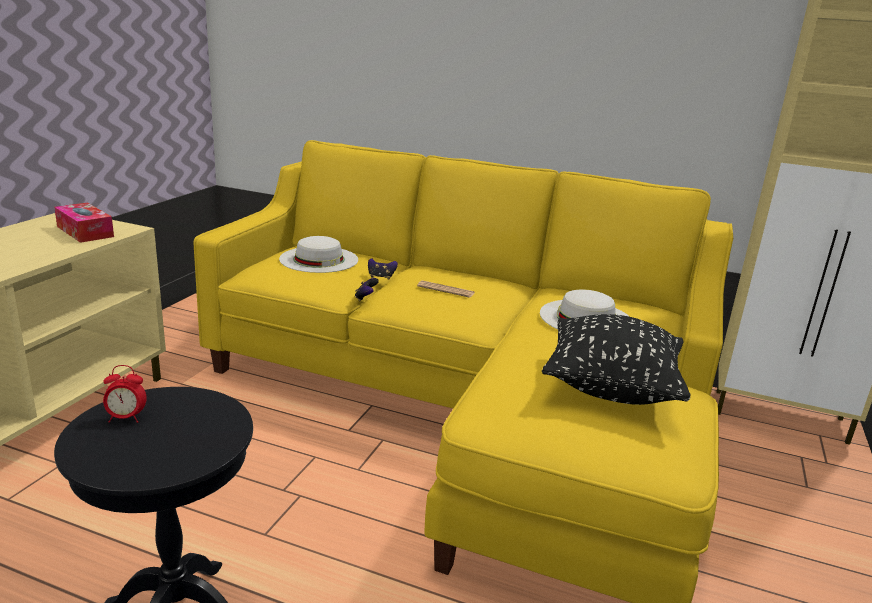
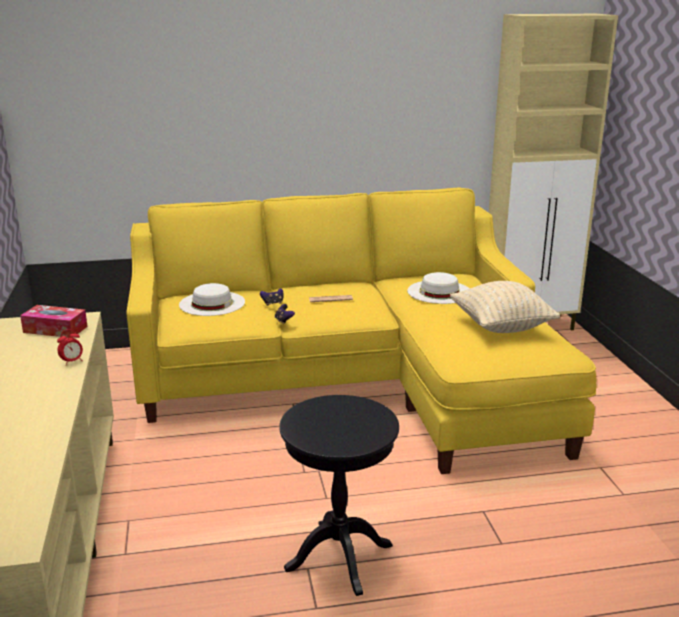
camera: 30 degrees left, 0 degrees up
(126, 418) = (310, 424): alarm clock -> alarm clock (72, 361)
(611, 388) = (501, 326): black pillow -> beige pillow

